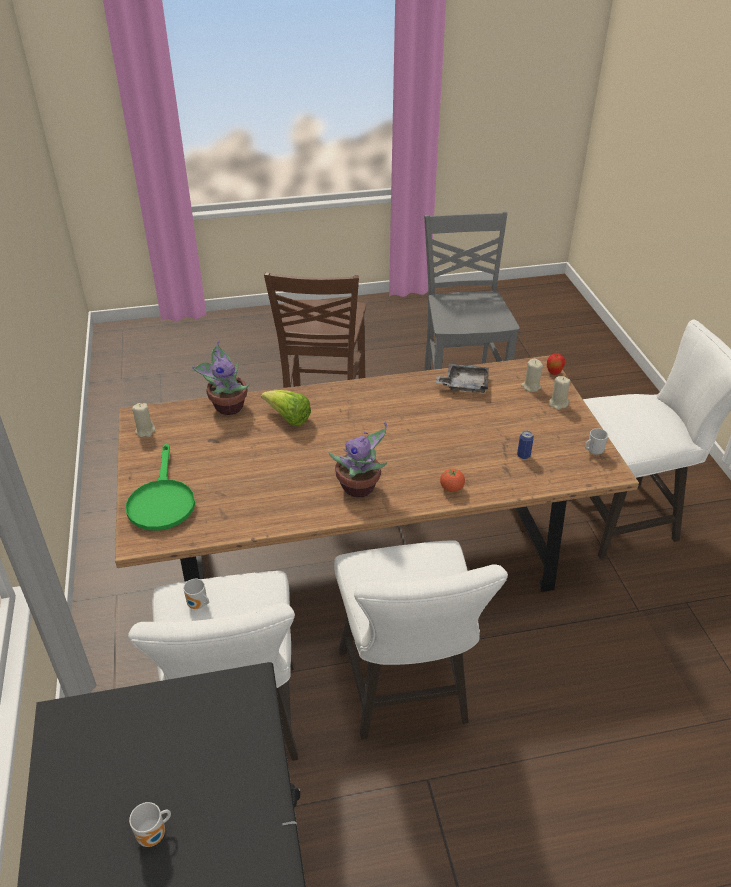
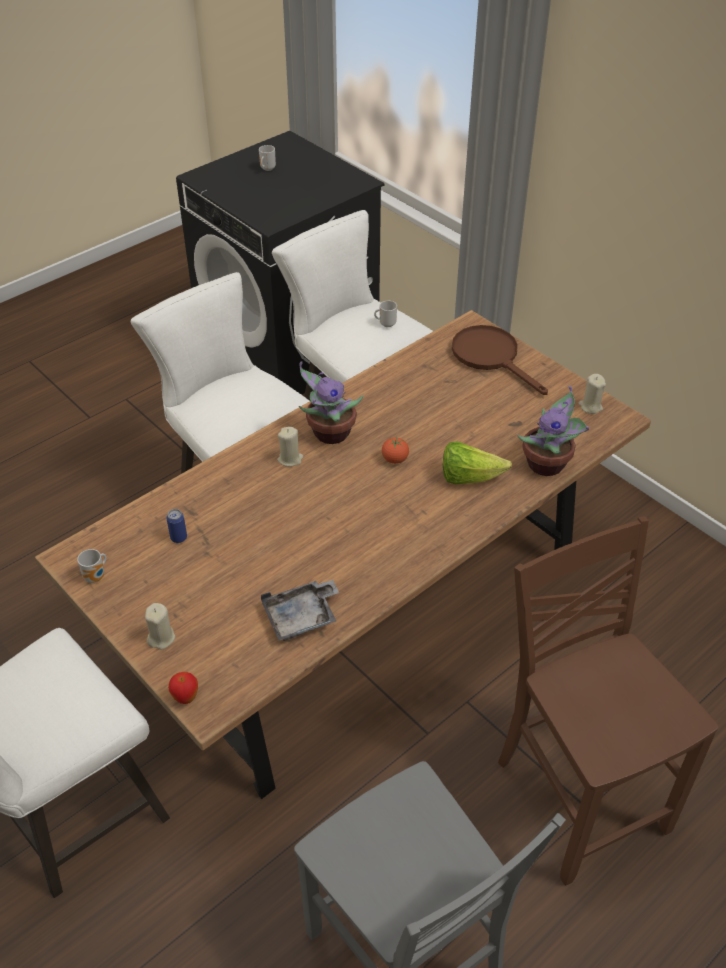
camera: 150 degrees right, 5 degrees up
(161, 501) = (491, 357): green frying pan -> brown frying pan
(451, 488) = (239, 468): tomato -> tomato (395, 459)
(531, 386) = (209, 654): beige candle -> beige candle (290, 459)

